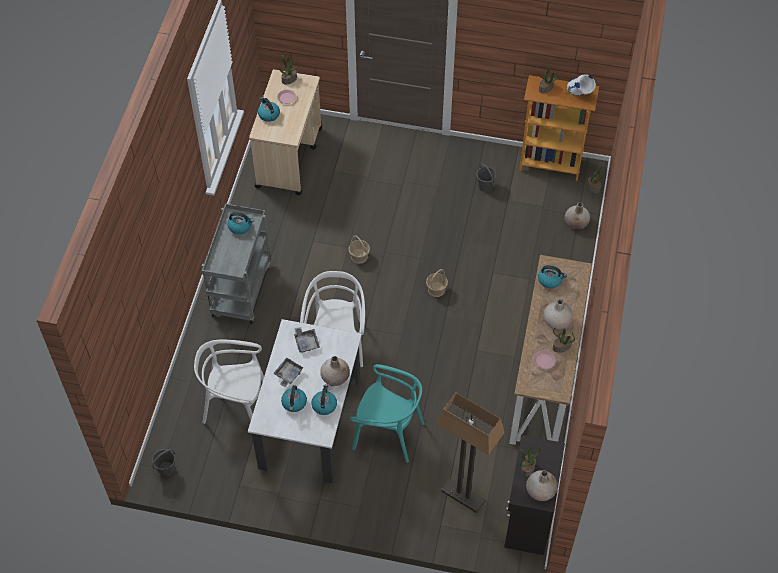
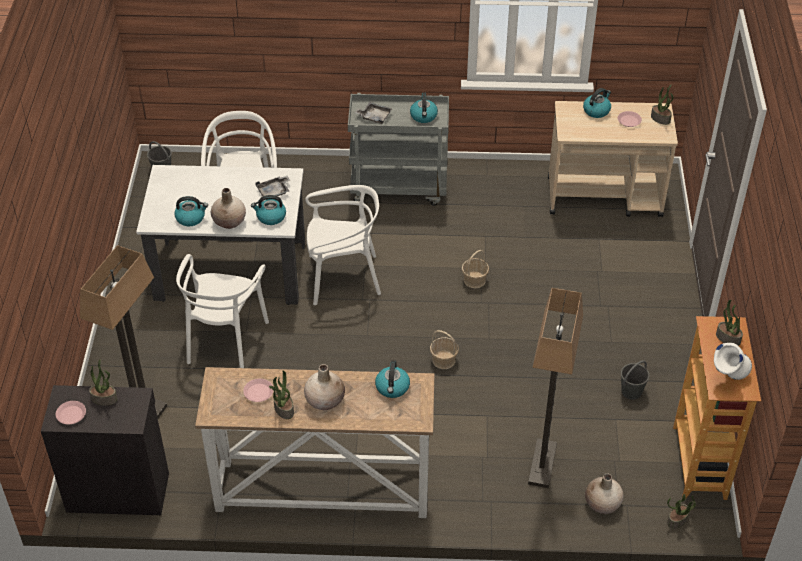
camera: 80 degrees right, 10 degrees down
(288, 374) = (228, 184): grey tray -> grey tray (374, 117)
(294, 403) = (191, 194): kettle -> kettle (270, 217)
(388, 433) = (225, 340): turquoise chair -> white chair
(539, 249) = (542, 464): none -> floor lamp
(540, 490) = (71, 414): beige vase -> pink plate

